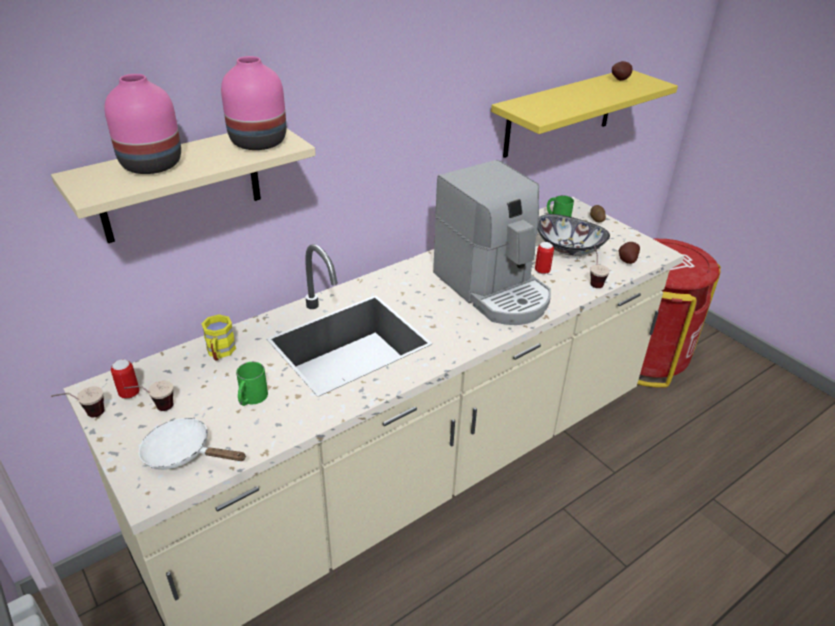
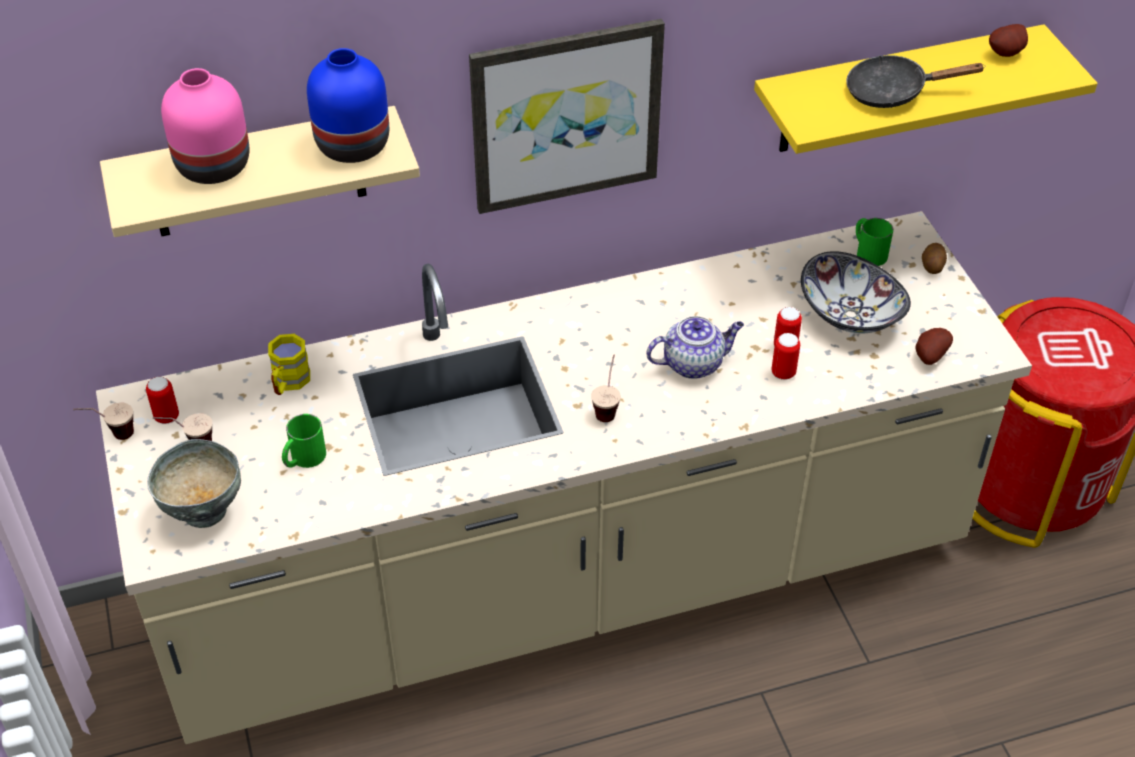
camera: 20 degrees right, 10 degrees up
(183, 453) = (204, 512): white frying pan -> grey bowl
(258, 141) = (354, 144): pink vase -> blue vase
(386, 130) = (565, 115): none -> picture
(493, 289) = (694, 363): coffee machine -> teapot
(550, 284) = (783, 373): none -> can
(575, 100) = (893, 92): none -> black frying pan
(594, 280) = (854, 381): cup -> cup (607, 406)

